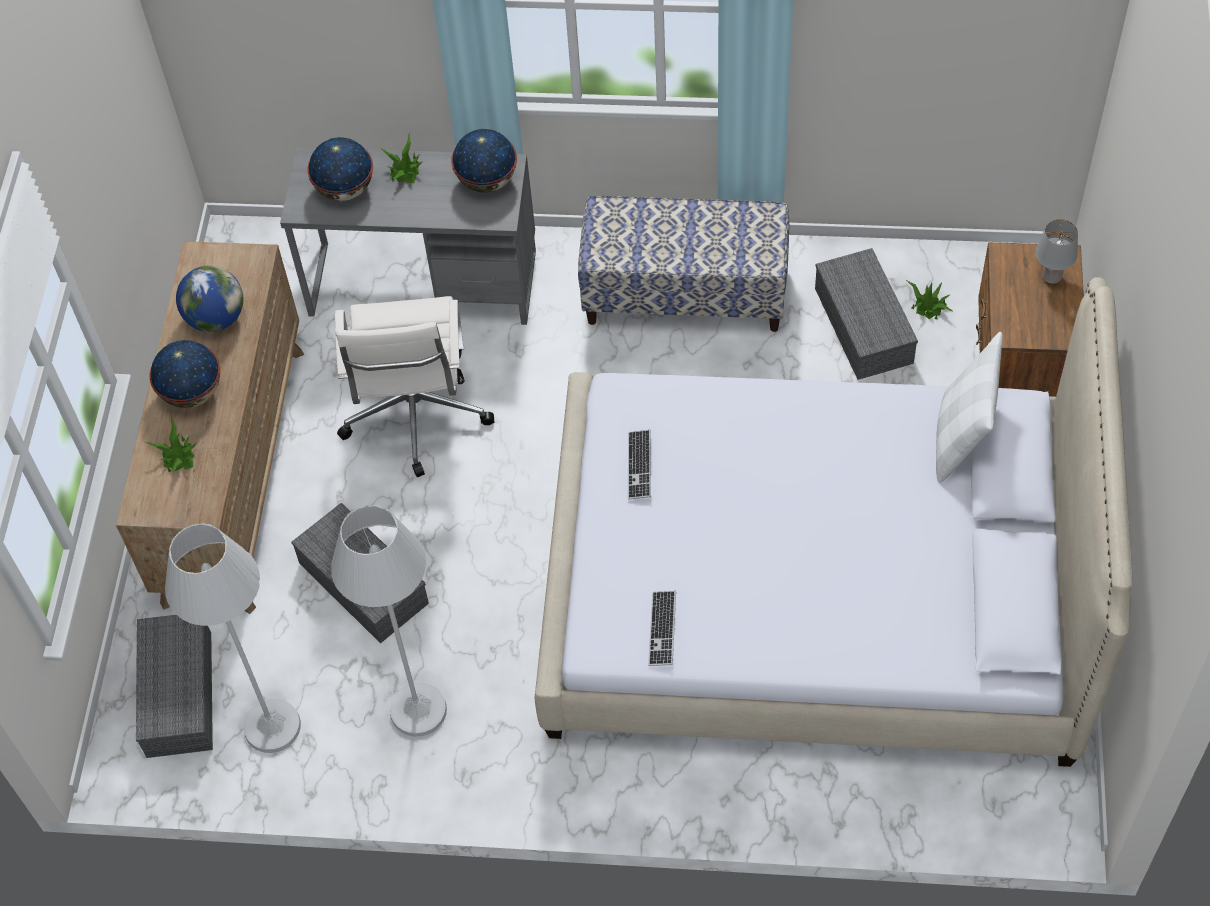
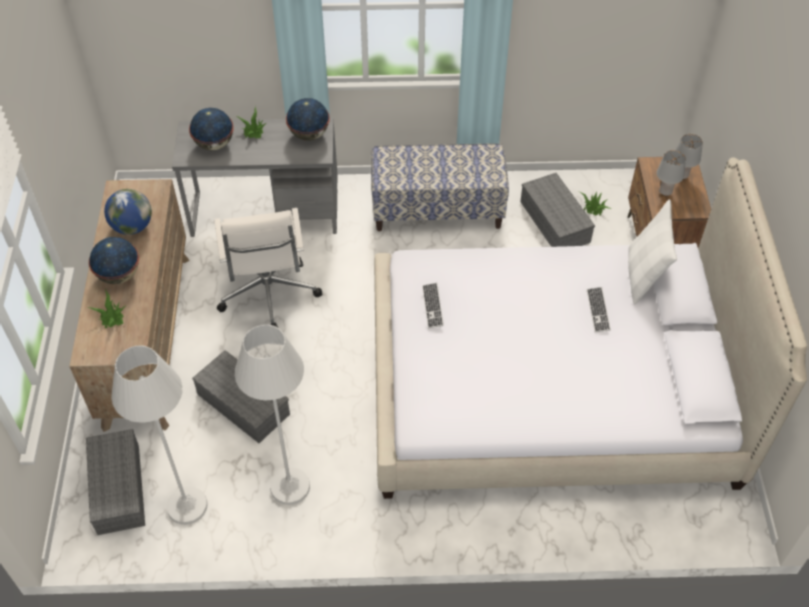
camera: 10 degrees left, 5 degrees down
(662, 629) = (463, 412): keyboard -> keyboard (598, 310)
(1019, 304) = (665, 192): none -> grey table lamp

